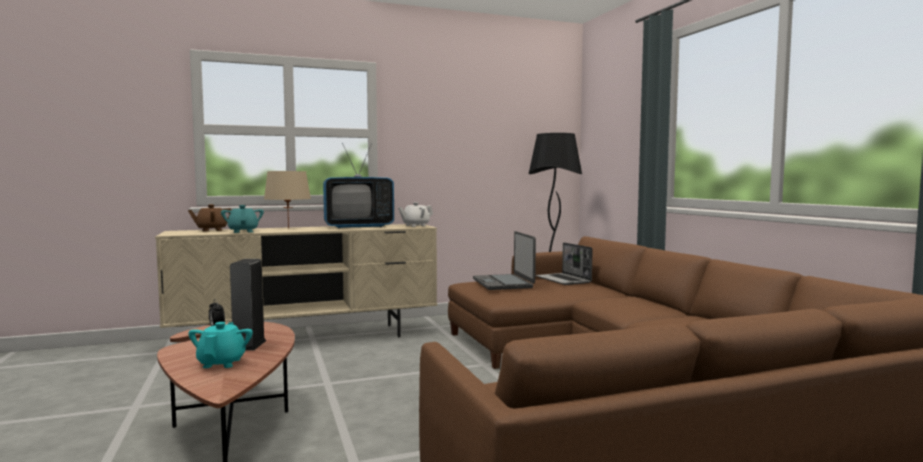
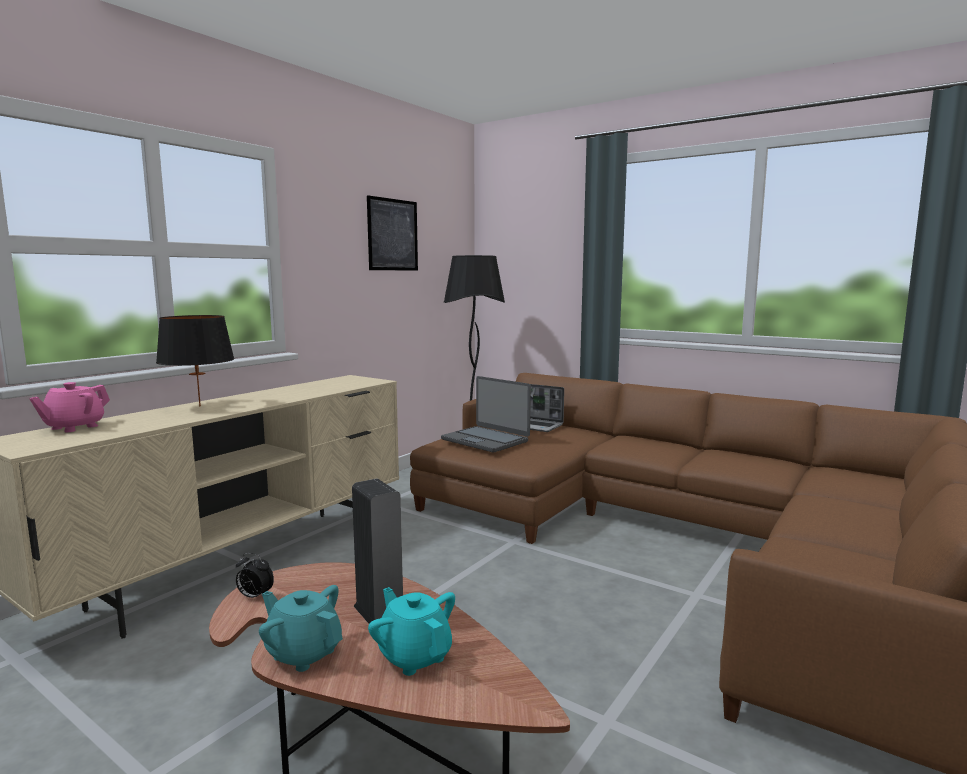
camera: 35 degrees left, 5 degrees up
(211, 230) = (74, 427): brown teapot -> pink teapot
(243, 231) = (150, 423): turquoise teapot -> turquoise teapot (303, 653)
(288, 228) = (199, 406): beige table lamp -> black table lamp
(359, 227) = (295, 391): television -> none
(415, 225) = (361, 380): white teapot -> none
(484, 119) = (393, 235): none -> picture

